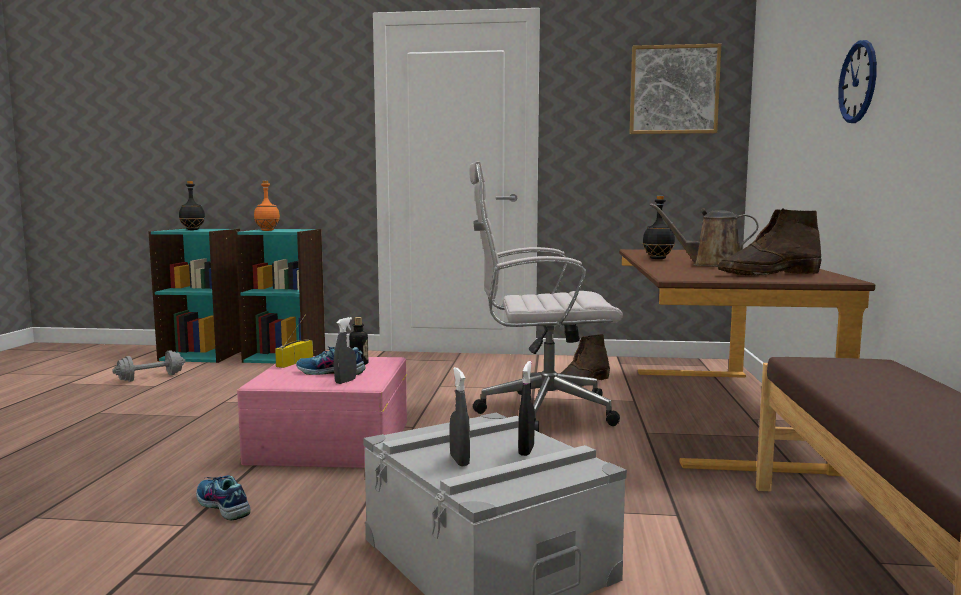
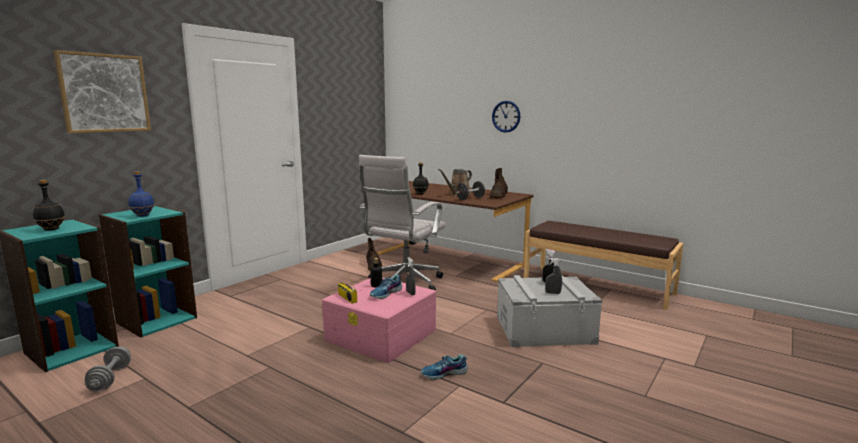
camera: 60 degrees left, 5 degrees up
(267, 230) = (143, 215): orange bottle -> blue bottle
(674, 90) = (357, 95): picture -> picture (104, 93)
(691, 270) = (470, 198): none -> black dumbbell

